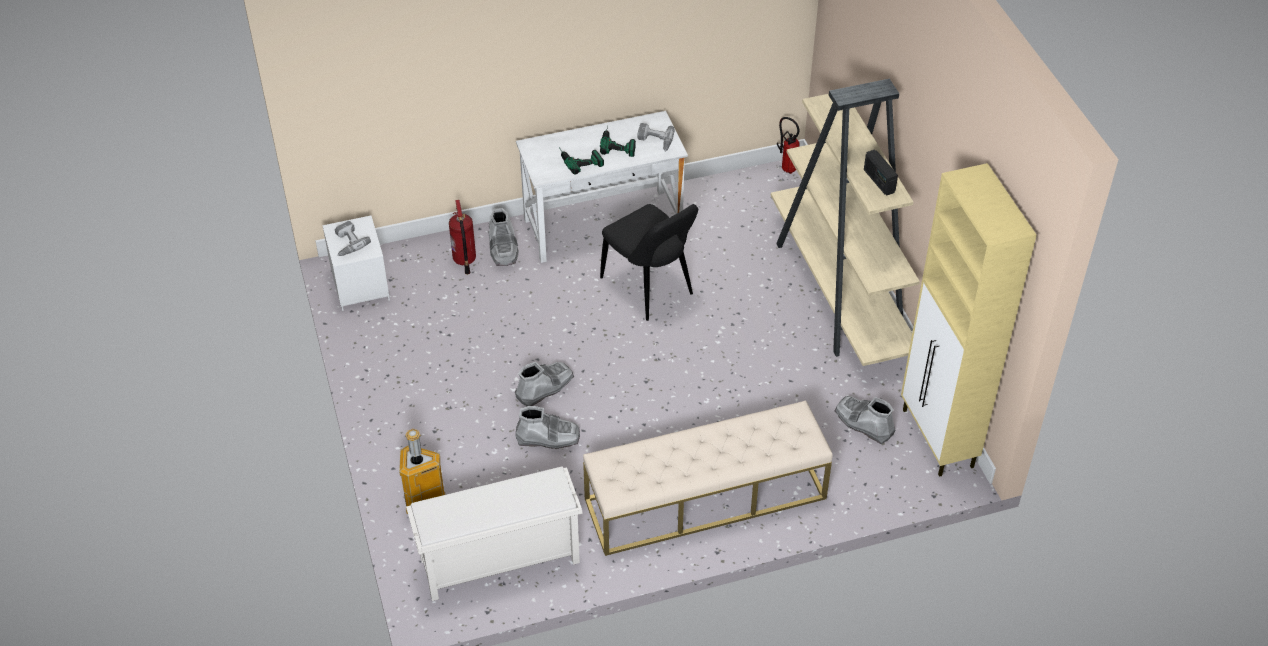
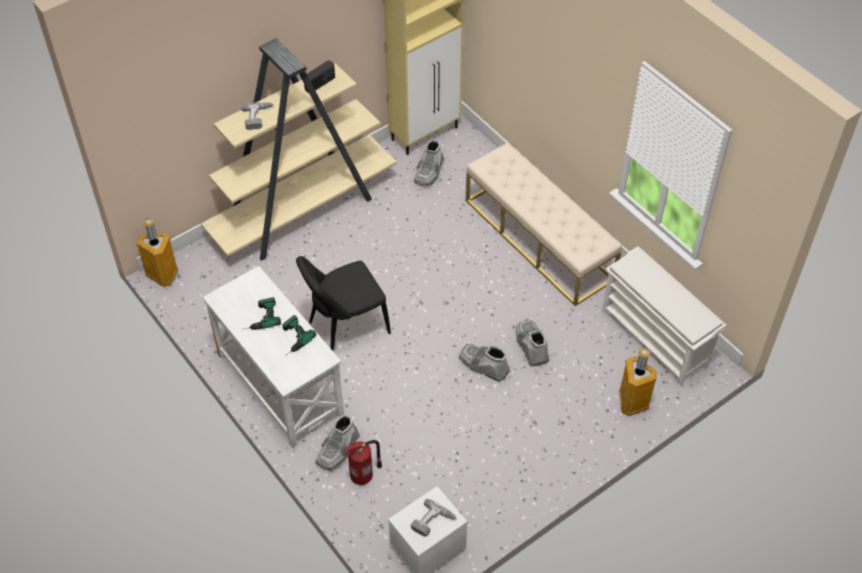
camera: 110 degrees left, 5 degrees up
(503, 249) = (338, 450): grey boot -> grey boot turned 150 degrees clockwise
(649, 289) = (345, 329): black chair -> black chair turned 150 degrees counterclockwise
(655, 141) = (248, 292): power drill -> power drill (258, 117)
(787, 168) = (162, 275): fire extinguisher -> trash can

